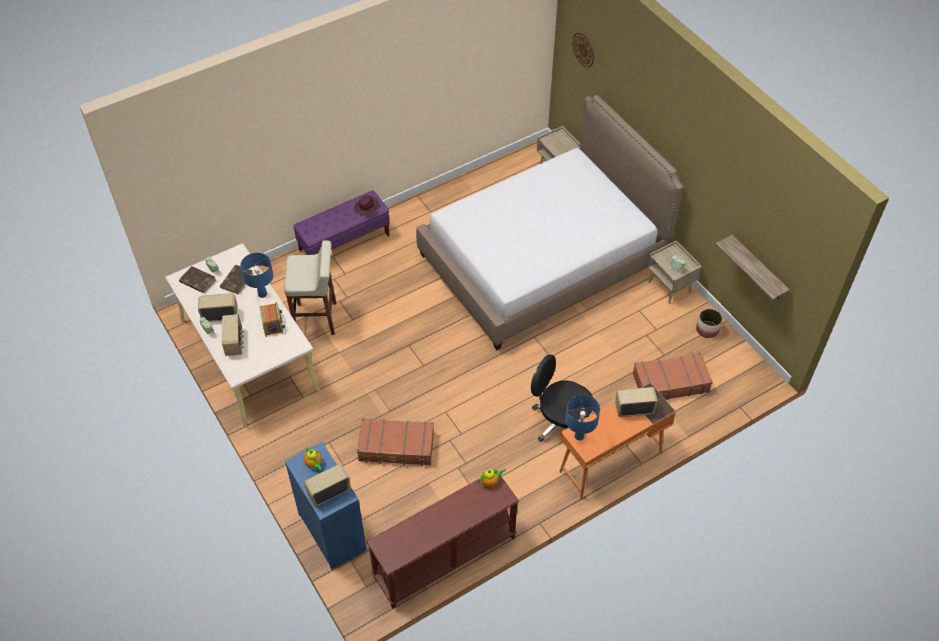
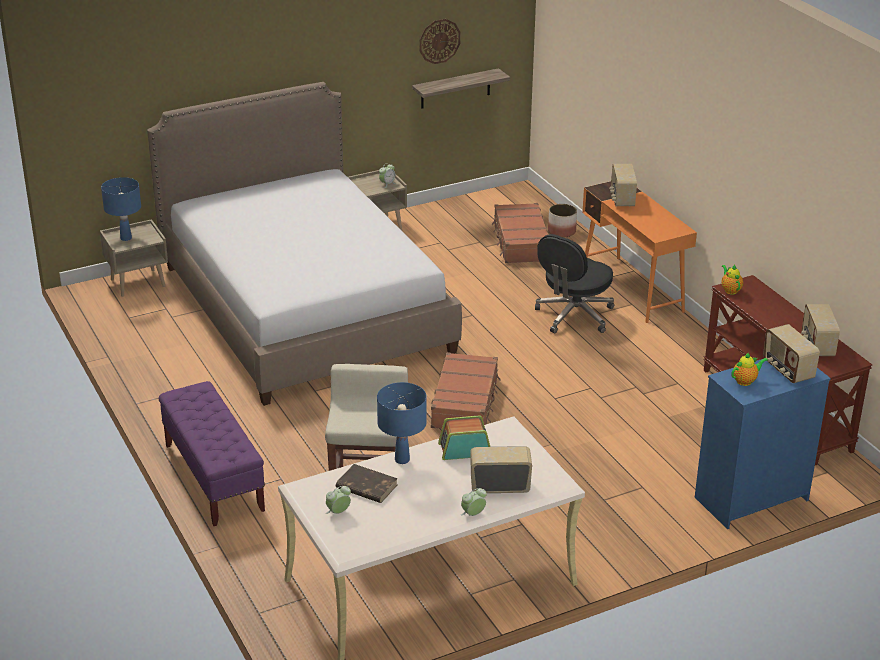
camera: 85 degrees left, 20 degrees down
(197, 281) = (358, 530): brown book -> none
(220, 315) = (440, 502): radio -> radio (817, 346)
(366, 207) = (200, 398): purple hat -> none
(396, 447) = (612, 440): brown suitcase -> brown suitcase (465, 402)
(579, 436) = (661, 232): blue table lamp -> blue table lamp (126, 238)
(583, 49) = (105, 81): wall clock -> wall clock (439, 41)
(707, 329) = (446, 213): planter -> planter (561, 231)

